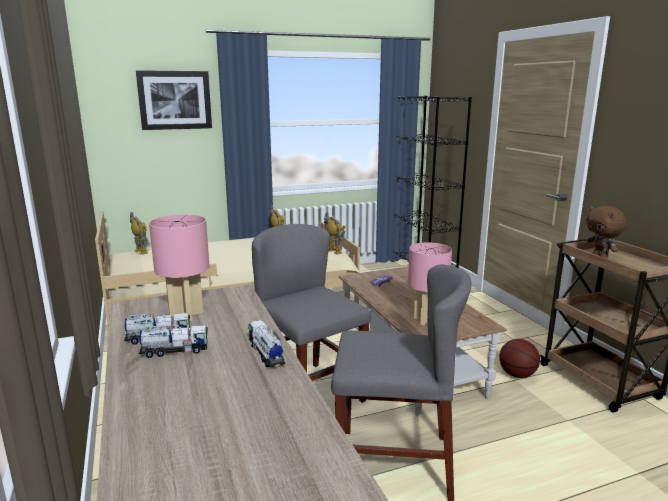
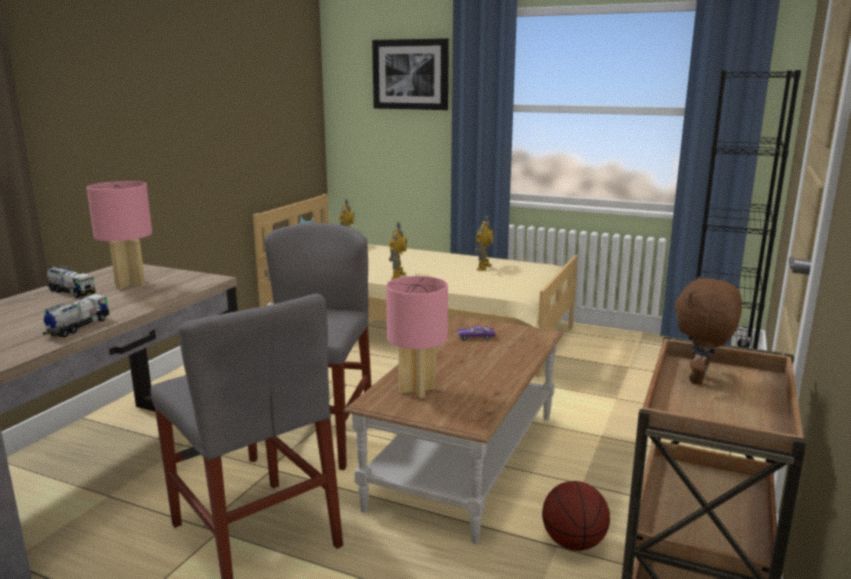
camera: 45 degrees right, 0 degrees up
(175, 351) = (51, 303): toy truck -> none
(334, 251) = (522, 291): toy robot -> toy robot (397, 276)

